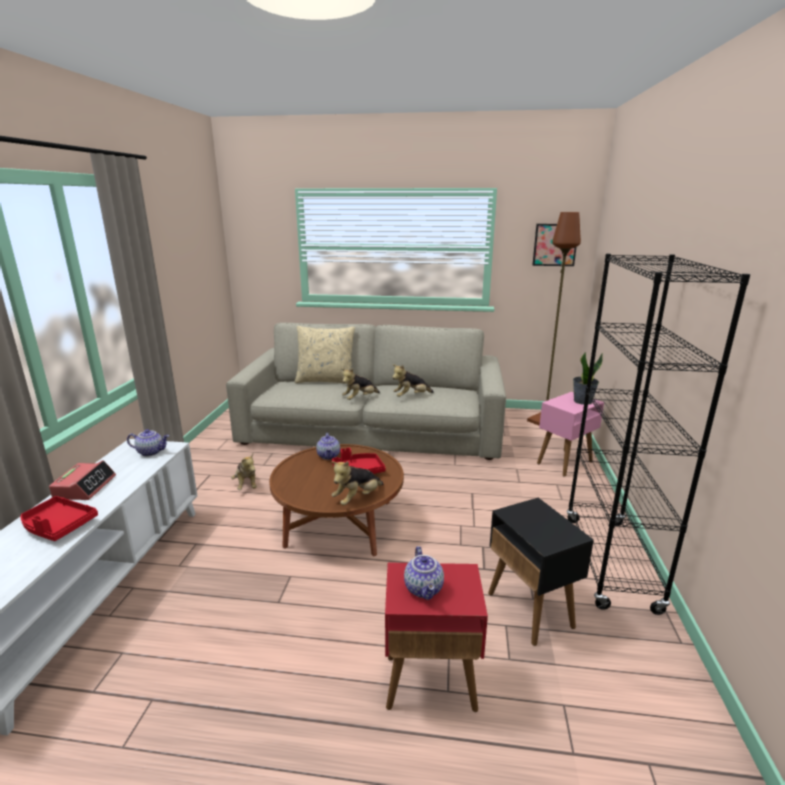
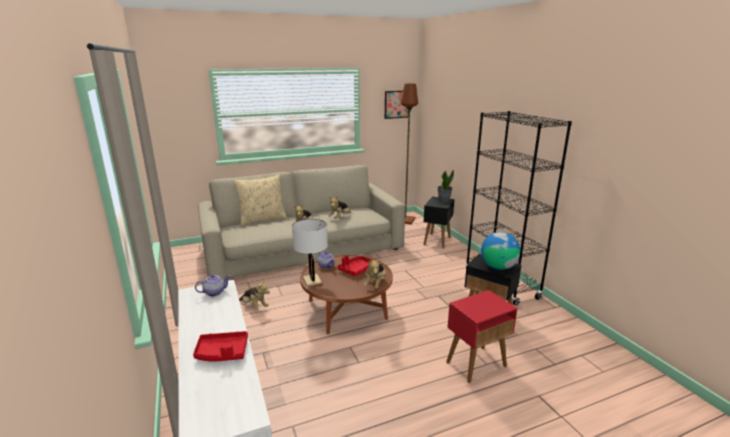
camera: 30 degrees left, 0 degrees up
(85, 487) = (200, 327): alarm clock -> none
(288, 470) = (312, 281): none -> white table lamp
(424, 589) = (480, 307): teapot -> none
(542, 530) = (498, 267): none -> globe
(564, 463) = (437, 241): pink side table -> black side table

